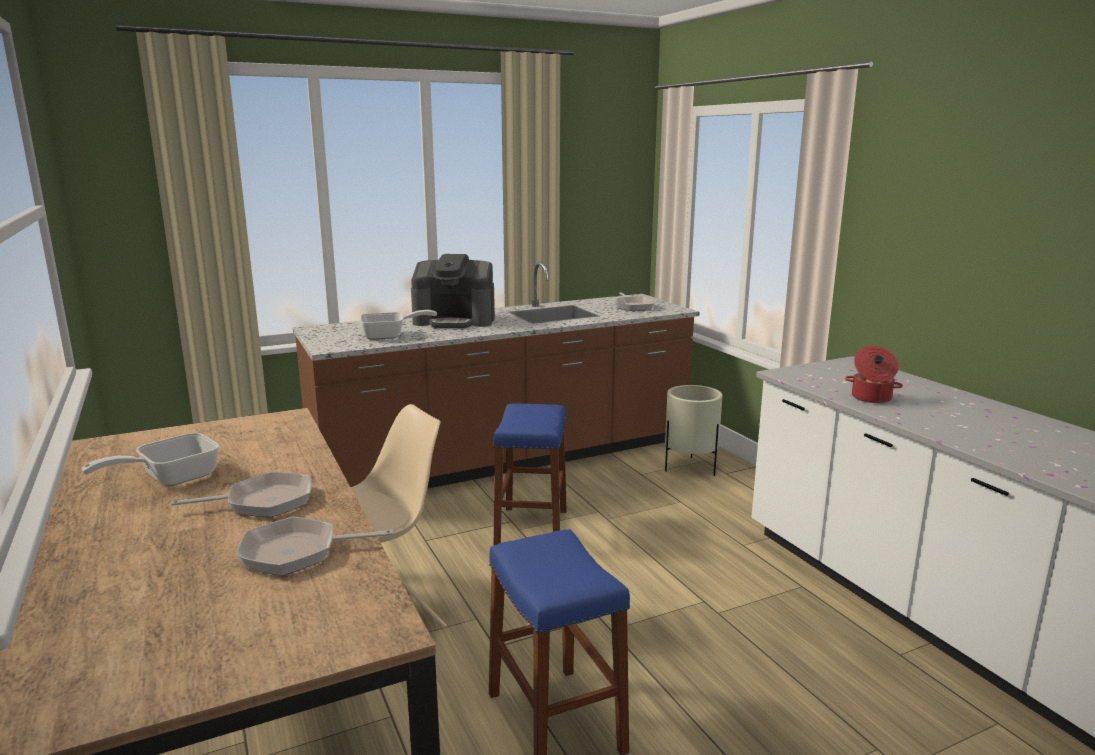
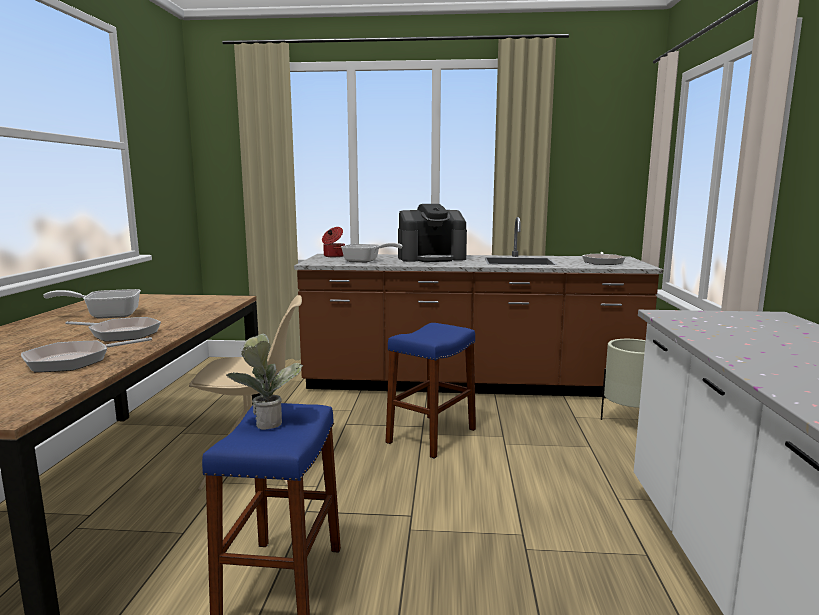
camera: 30 degrees right, 5 degrees down
(297, 552) = (74, 361): frying pan -> frying pan turned 60 degrees counterclockwise
(455, 320) = (431, 258): coffee machine -> coffee machine turned 45 degrees counterclockwise
(543, 562) = (266, 421): none -> potted plant
(871, 398) = (735, 342): cooking pot -> cooking pot (333, 256)

